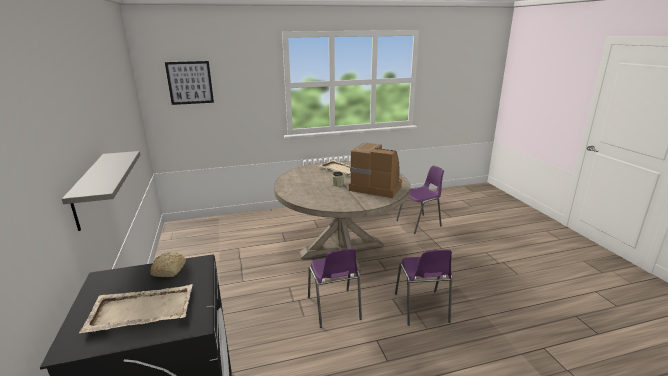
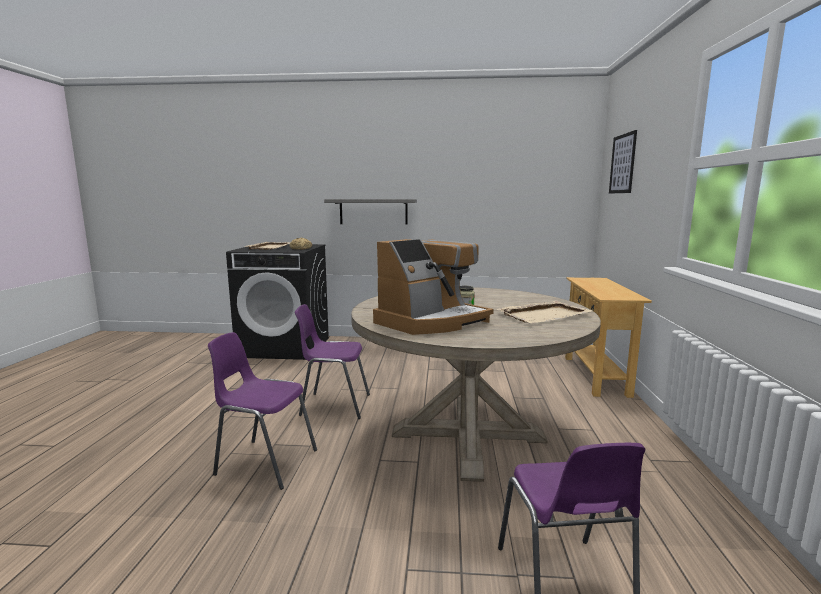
camera: 110 degrees right, 10 degrees down
(239, 219) = (595, 375): none -> beige console table

